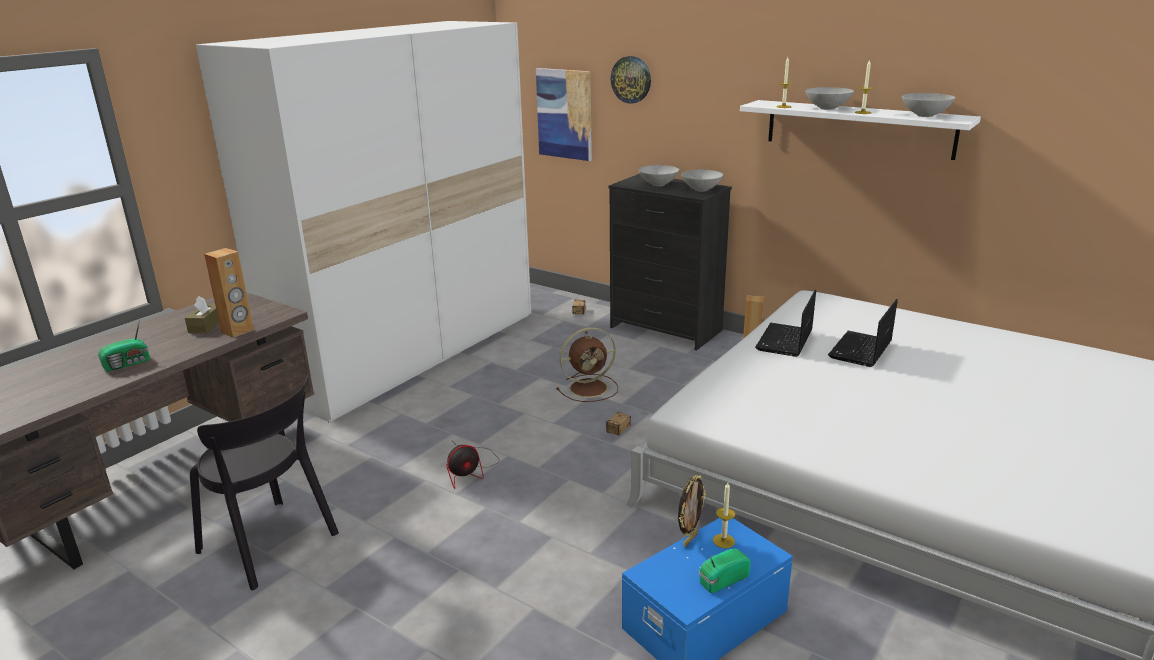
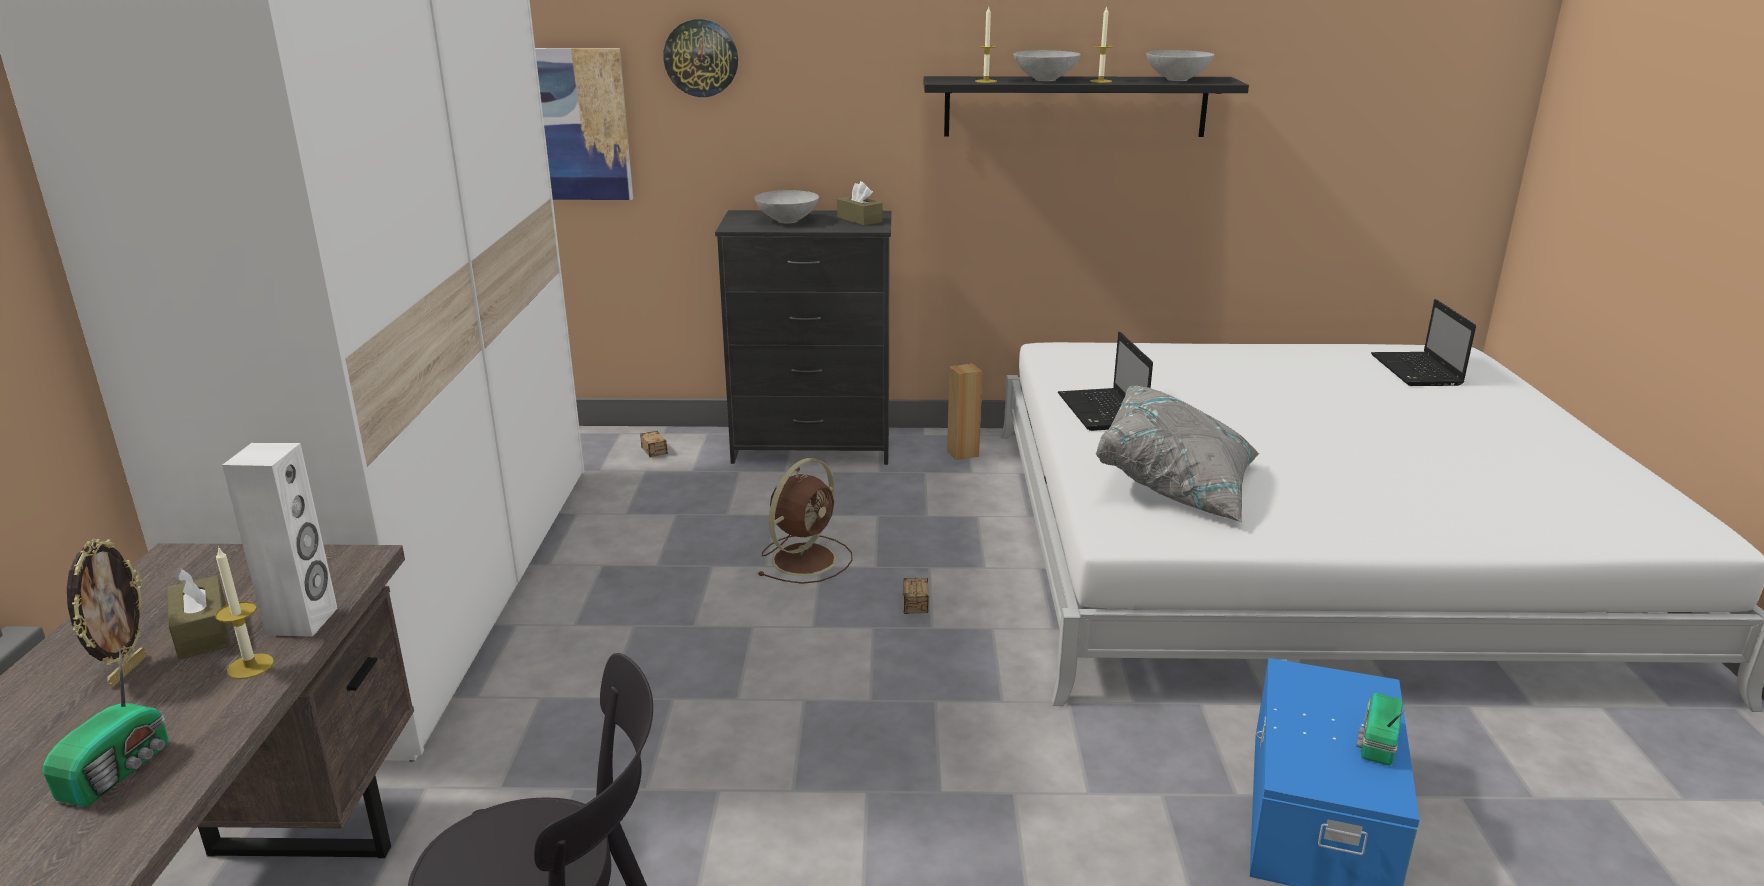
camera: 35 degrees left, 0 degrees up
(238, 331) = (303, 621): brown speaker -> white speaker
(470, 470) = (773, 744): fan -> none
(689, 539) = (1276, 708): picture frame -> picture frame (126, 671)
(700, 189) = (859, 220): grey bowl -> brown tissue box
(723, 541) = (1312, 693): candle -> candle (250, 666)
(763, 395) = (1177, 485): none -> grey pillow
(858, 128) = (1075, 106): white shelf -> black shelf
(860, 351) = (1200, 401): laptop -> laptop (1417, 371)

